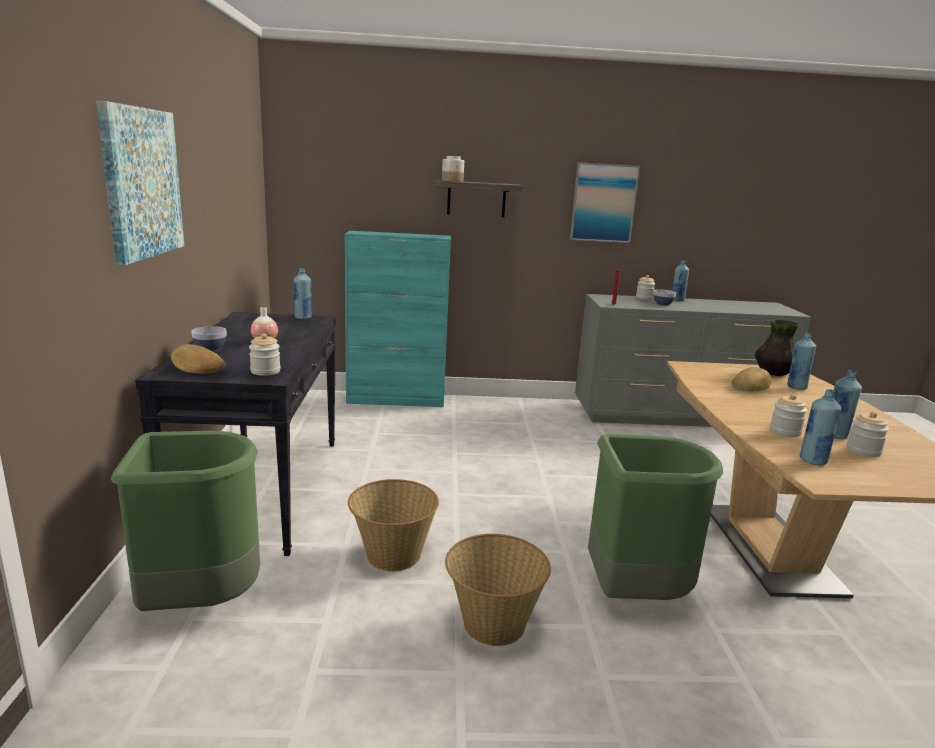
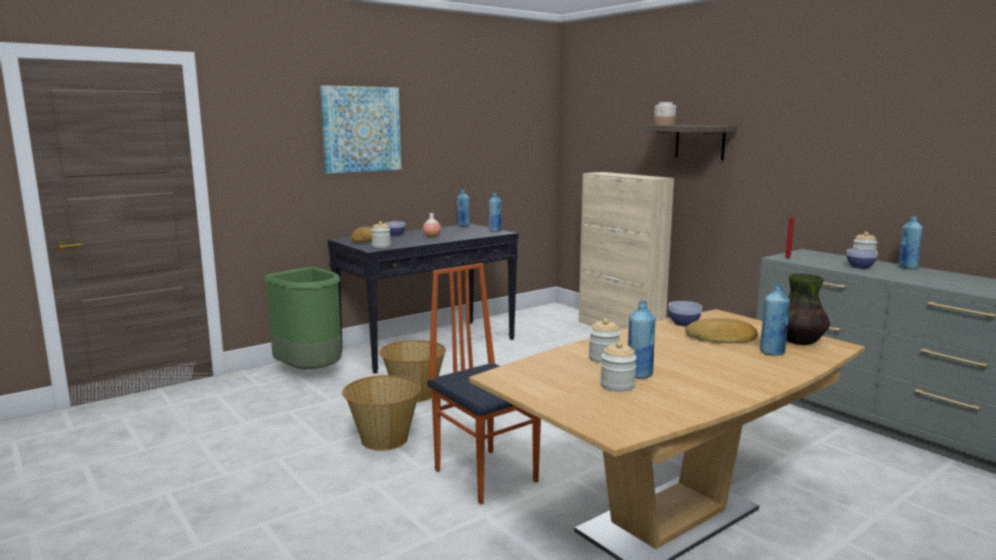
camera: 55 degrees right, 5 degrees down
(396, 400) = (620, 329): turquoise cabinet -> beige cabinet
(603, 203) = (825, 143): picture -> none
(635, 594) = (486, 474): green trash can -> chair
(702, 380) = (684, 324): none -> bowl
(813, 460) = (546, 371): blue bottle -> blue bottle (463, 226)

